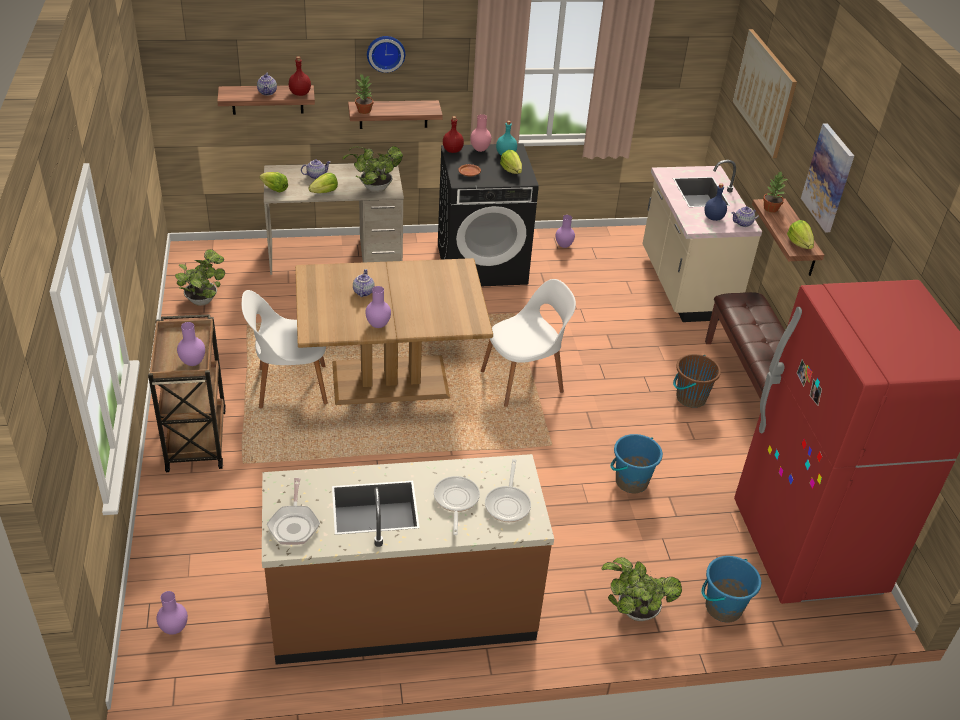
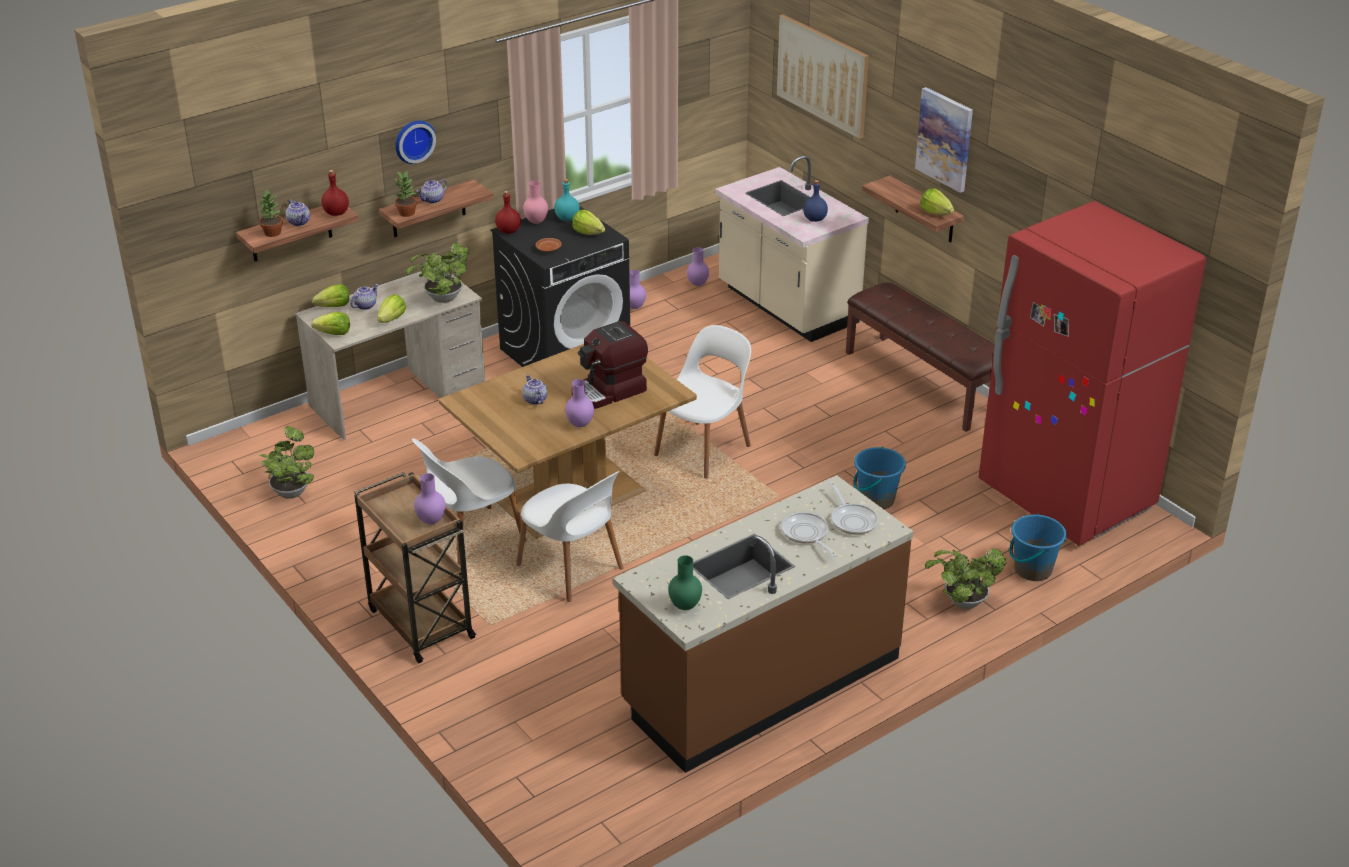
camera: 25 degrees left, 5 degrees down
(173, 629) = (561, 786): purple vase -> purple vase (697, 284)
(294, 169) = (334, 306): none -> lettuce
(294, 525) = (685, 606): frying pan -> green vase
(340, 441) = (571, 569): none -> white chair
(425, 306) = (608, 391): none -> coffee machine
(690, 398) = (872, 408): brown bucket -> none
(743, 223) = (846, 216): teapot -> teapot (433, 200)
(770, 209) = (885, 189): potted plant -> potted plant (272, 233)

